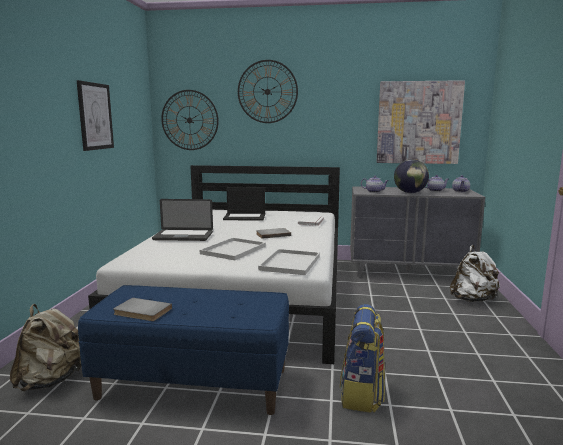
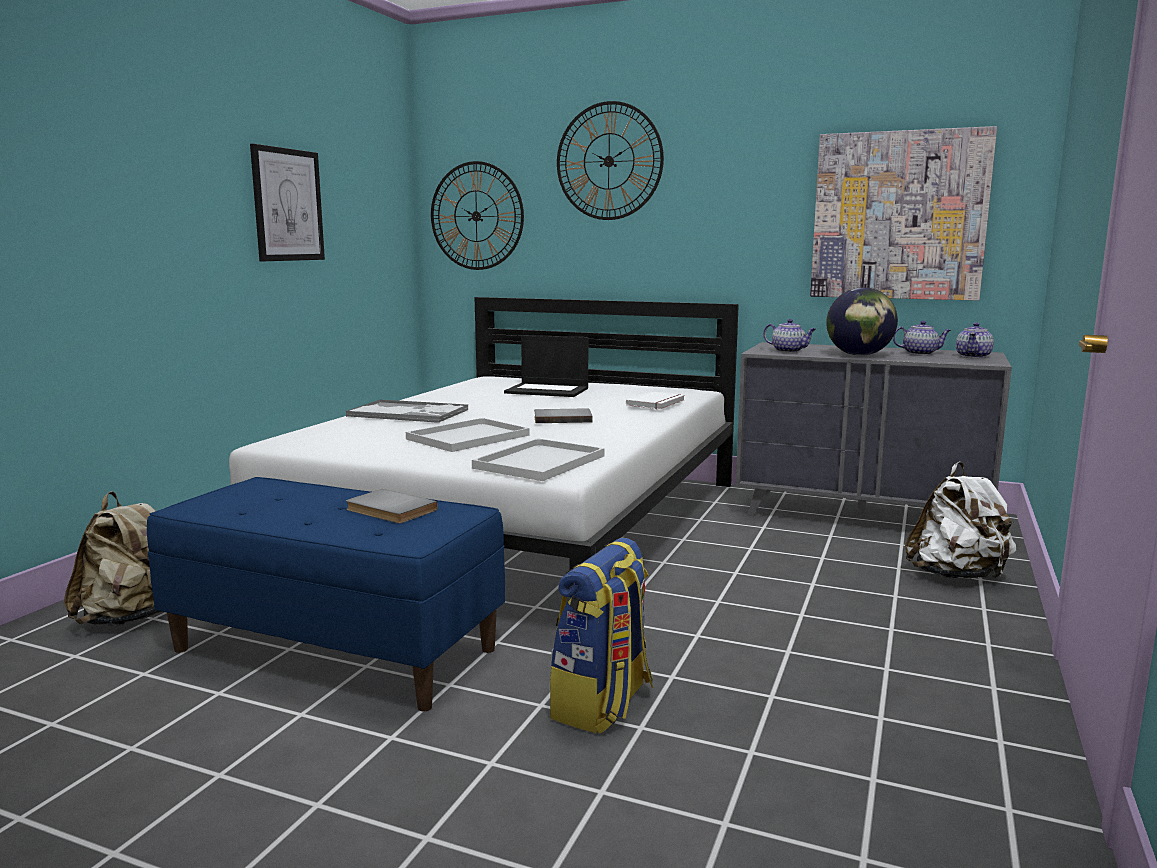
camera: 15 degrees right, 0 degrees up
(141, 312) = (242, 514): grey book -> grey book (389, 510)
(183, 236) = (409, 413): laptop -> tray

